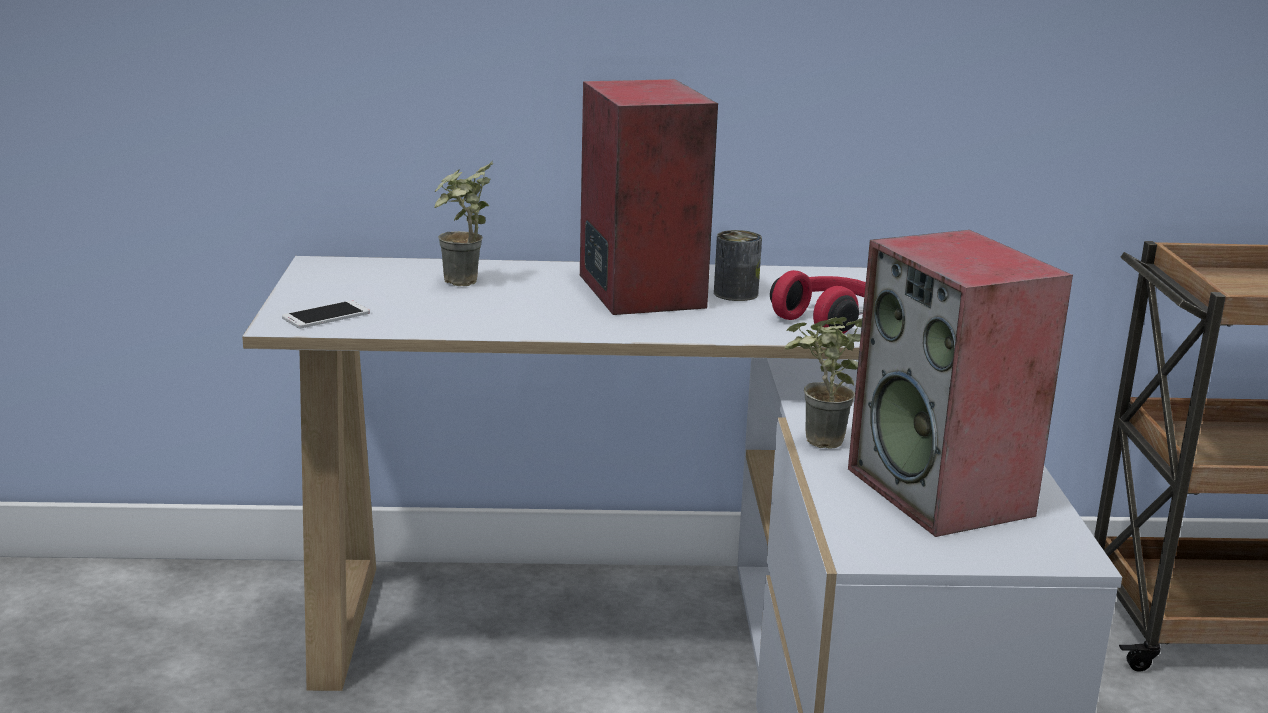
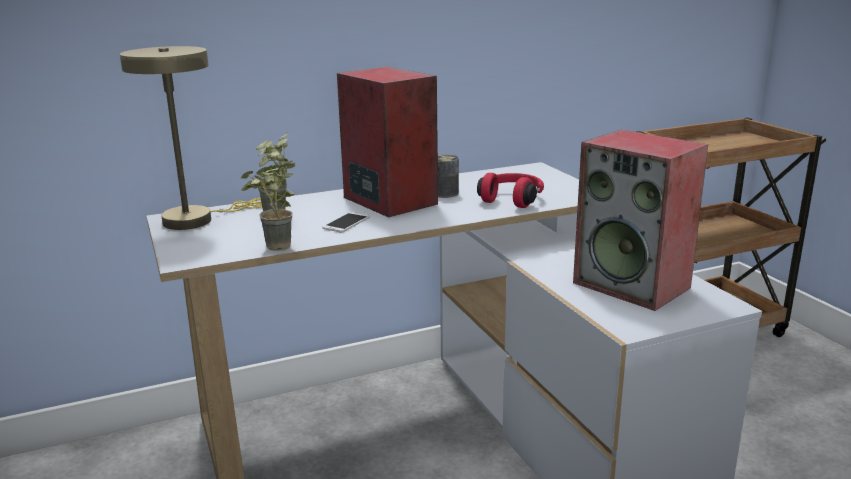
camera: 20 degrees left, 0 degrees up
(326, 315) = (207, 249): phone -> phone (346, 223)
(351, 272) = (196, 219): none -> beige table lamp
(816, 444) = (543, 272): potted plant -> potted plant (273, 249)

